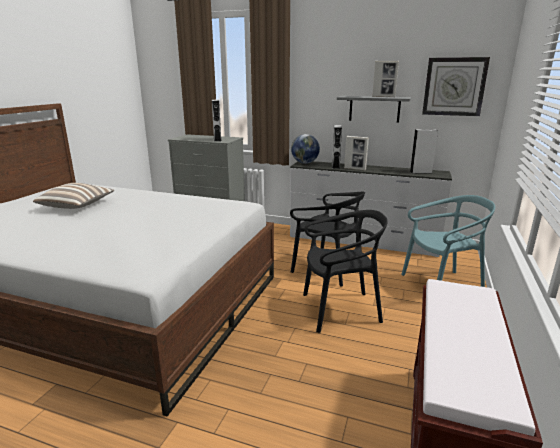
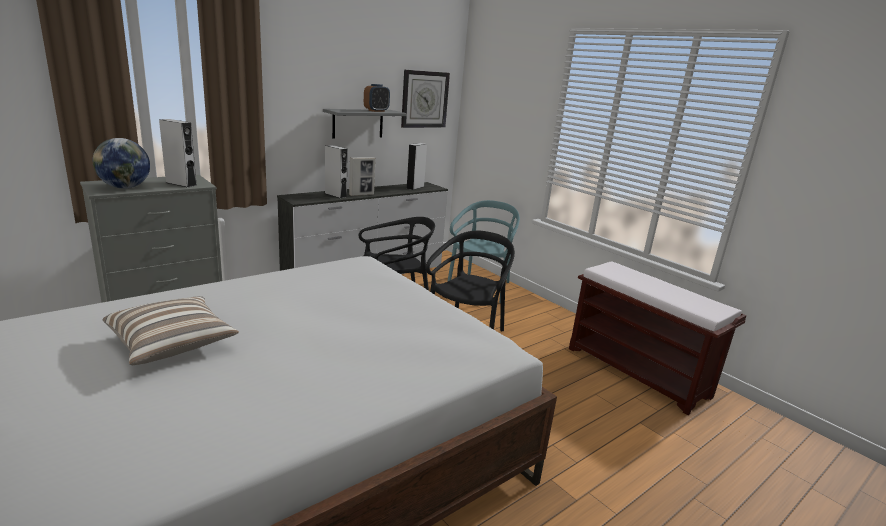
camera: 60 degrees left, 0 degrees up
(304, 163) = (296, 197): globe -> globe (125, 187)
(383, 97) = (376, 111): picture frame -> alarm clock

